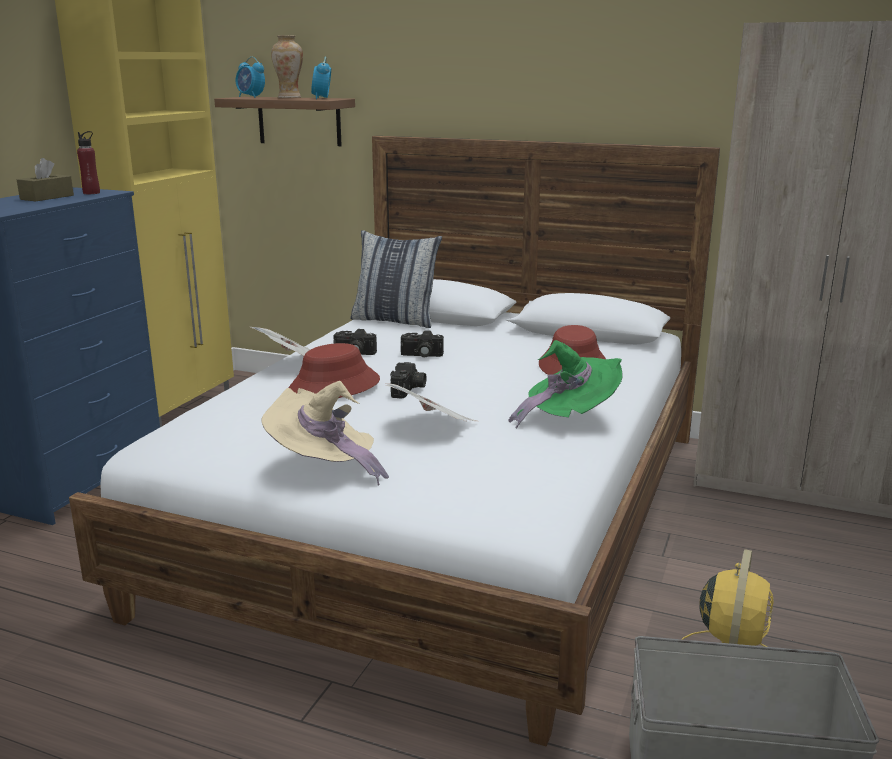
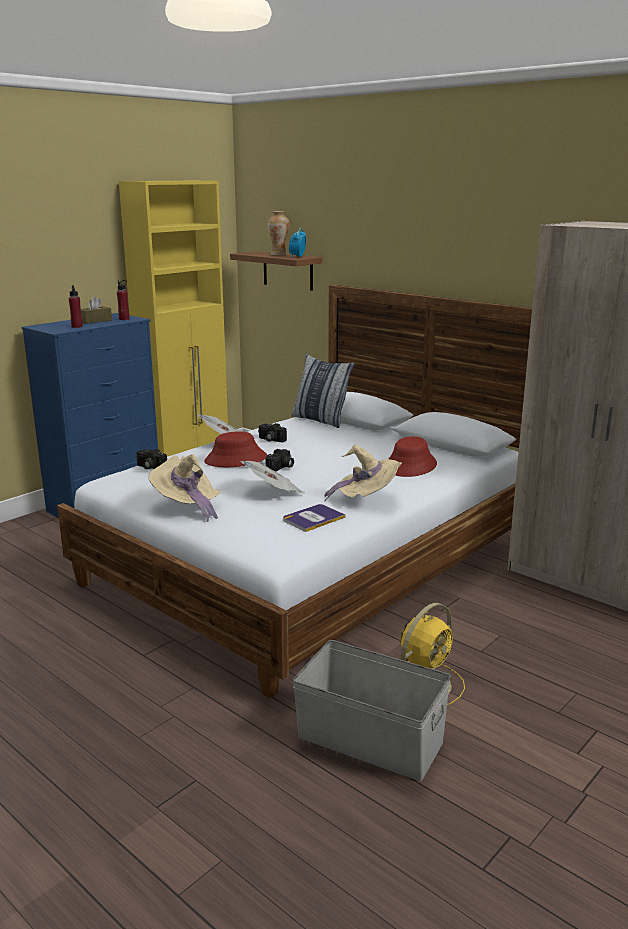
camera: 20 degrees right, 0 degrees up
(26, 205) = (77, 326): none -> red bottle
(251, 97) = (256, 252): alarm clock -> none
(421, 355) = (313, 446): camera -> camera (149, 467)
(527, 456) = (313, 518): none -> book
(569, 418) = (367, 499): green hat -> beige hat

